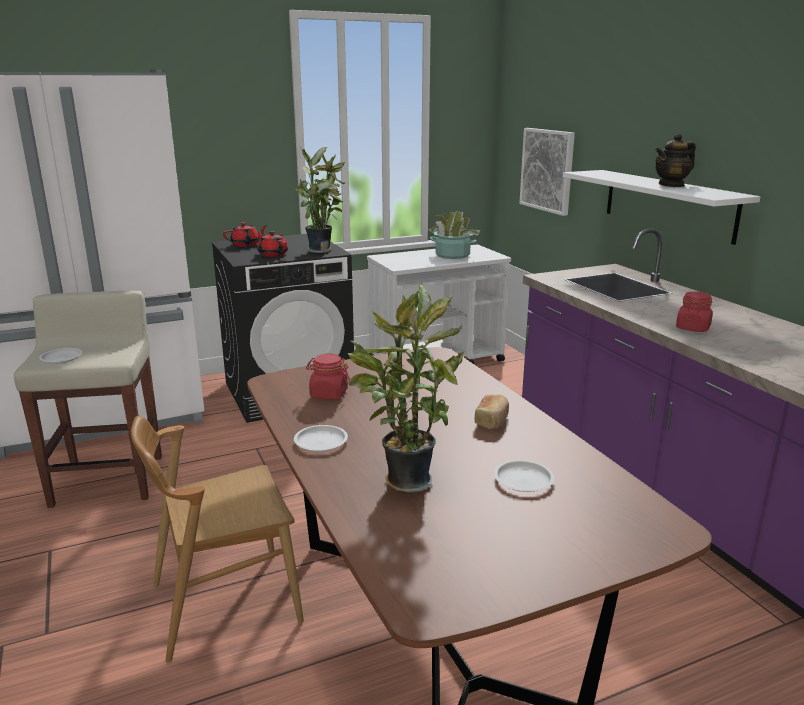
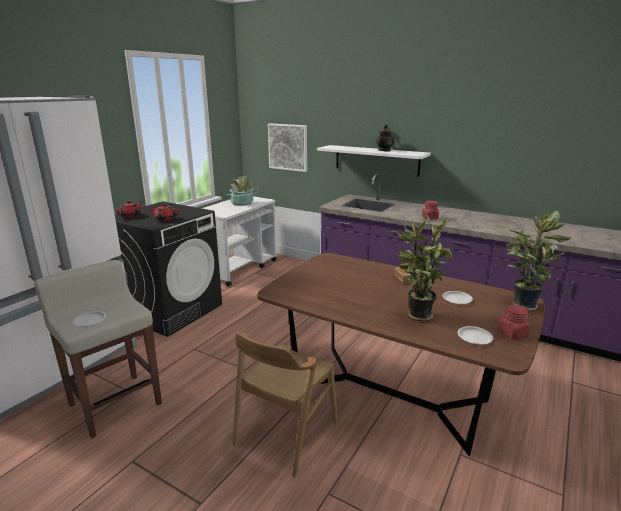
camera: 35 degrees left, 0 degrees up
(321, 442) = (353, 312): white plate -> white plate (475, 338)
(322, 250) = (192, 211): potted plant -> potted plant (524, 304)
(328, 394) = (314, 290): red jar -> red jar (512, 334)

